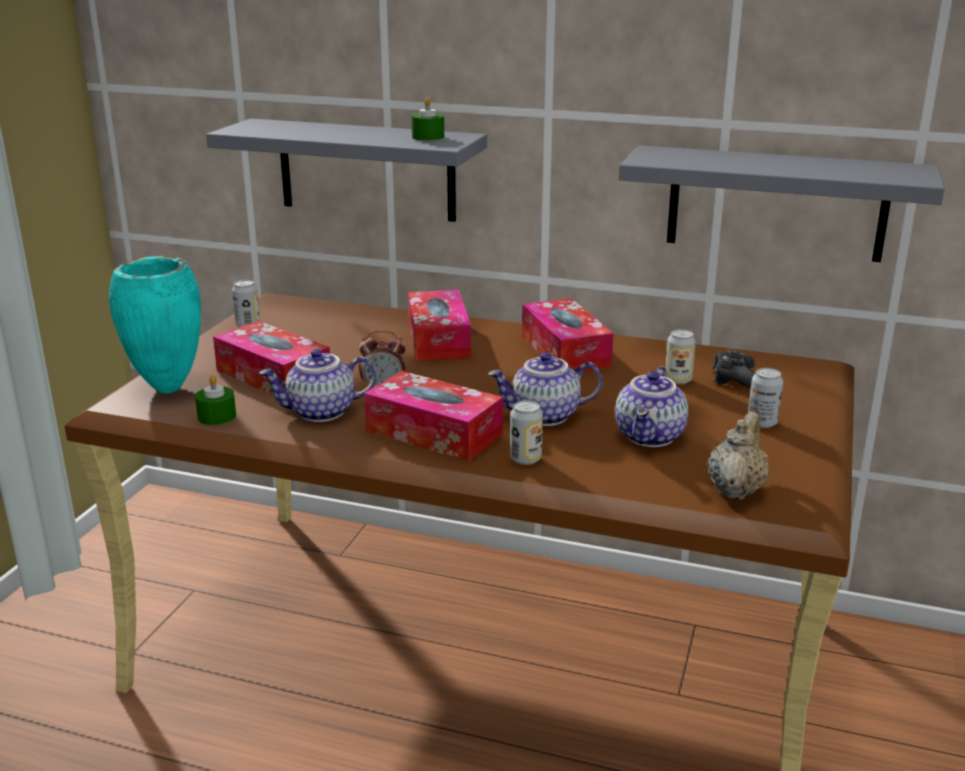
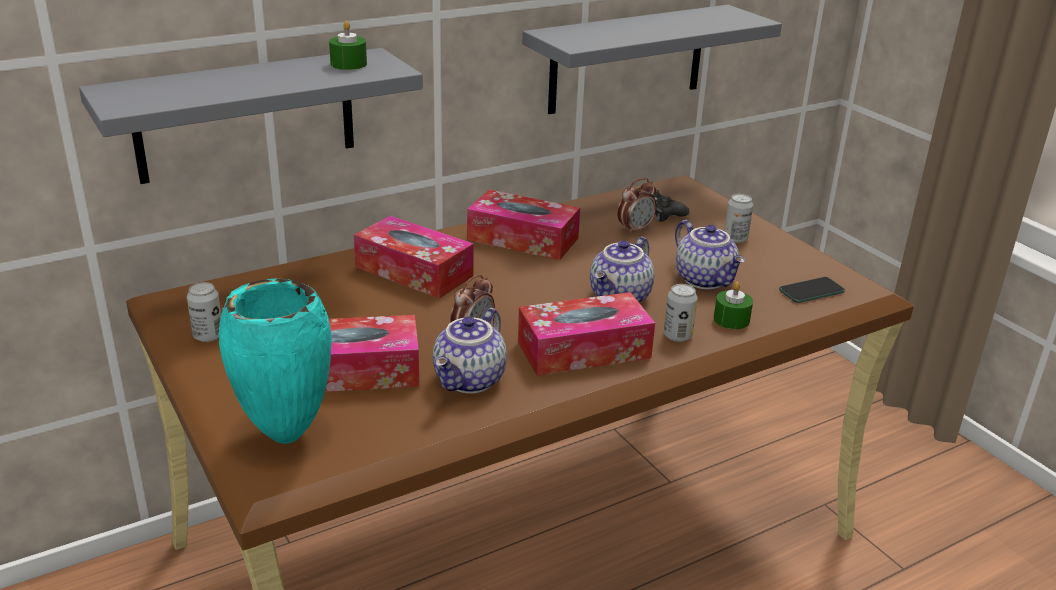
camera: 50 degrees left, 5 degrees up
(217, 416) = (395, 433): green candle -> green candle (731, 319)
(678, 380) = (635, 229): can -> alarm clock
(736, 489) = (811, 291): beige teapot -> phone

